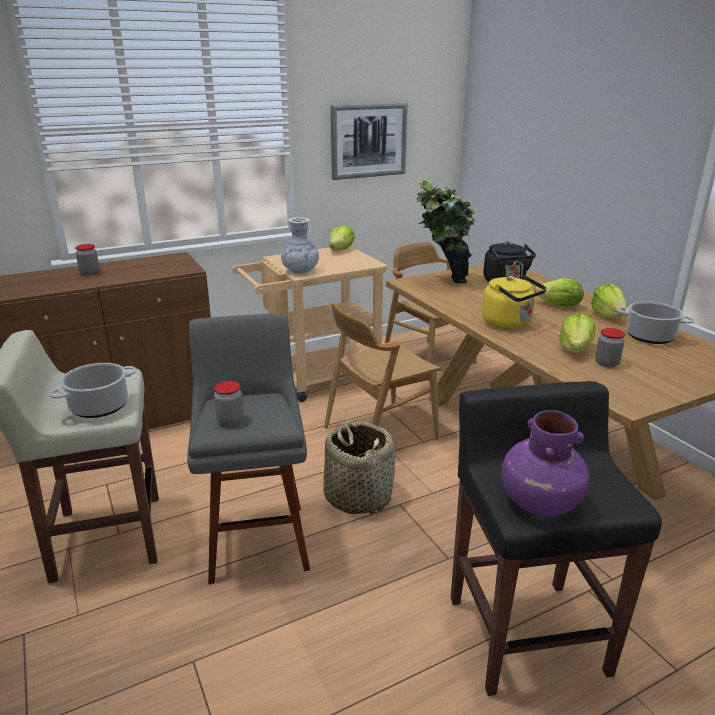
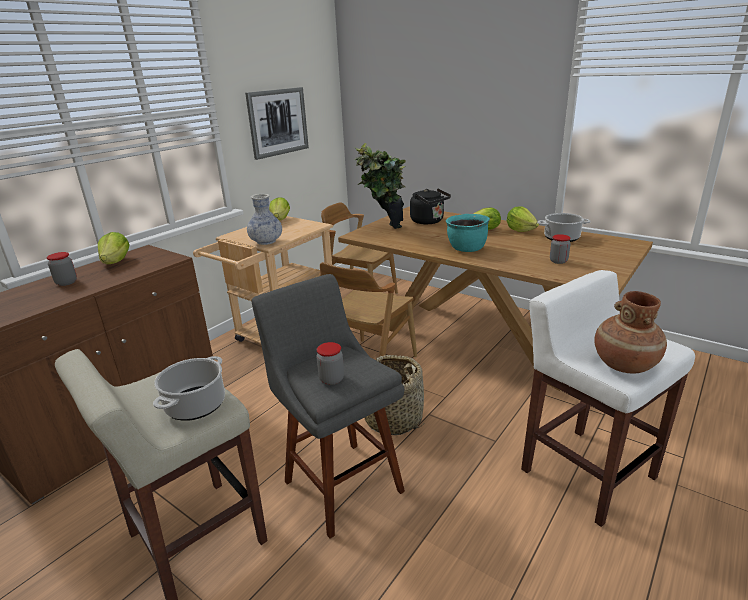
camera: 25 degrees left, 0 degrees up
(509, 323) = (466, 249): yellow kettle -> turquoise cooking pot
(526, 633) = (586, 472): black stool -> white stool
(539, 502) = (624, 364): purple vase -> brown vase
(575, 349) = (528, 257): lettuce -> lettuce (116, 262)

